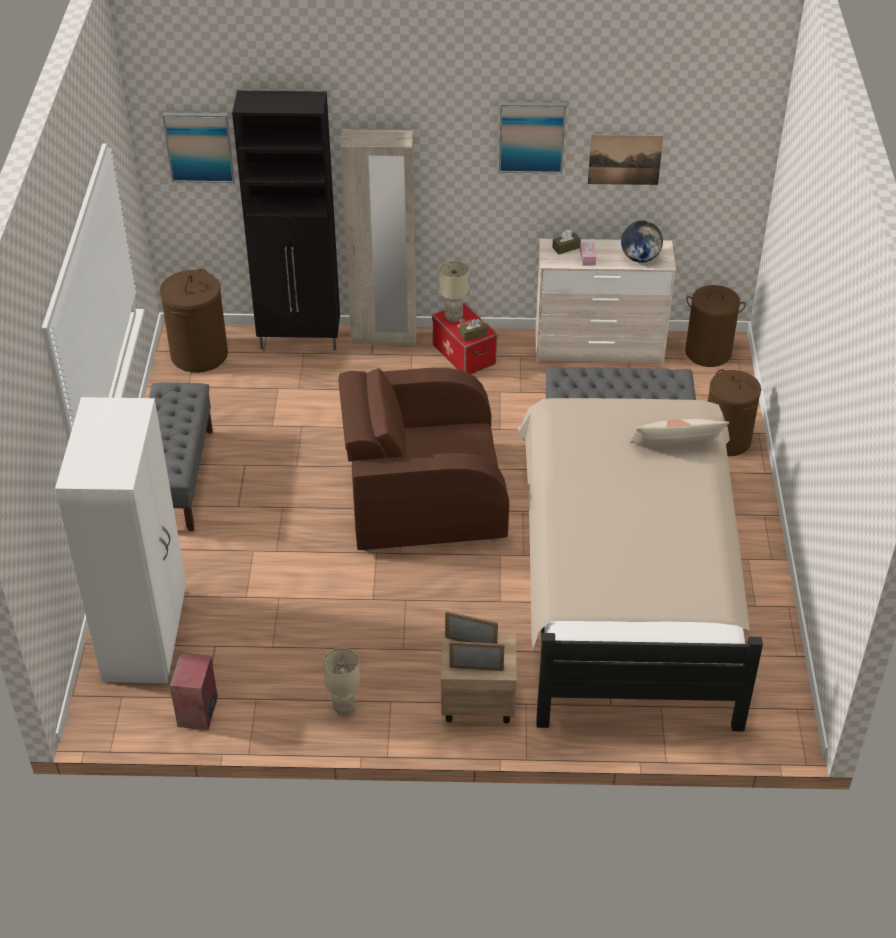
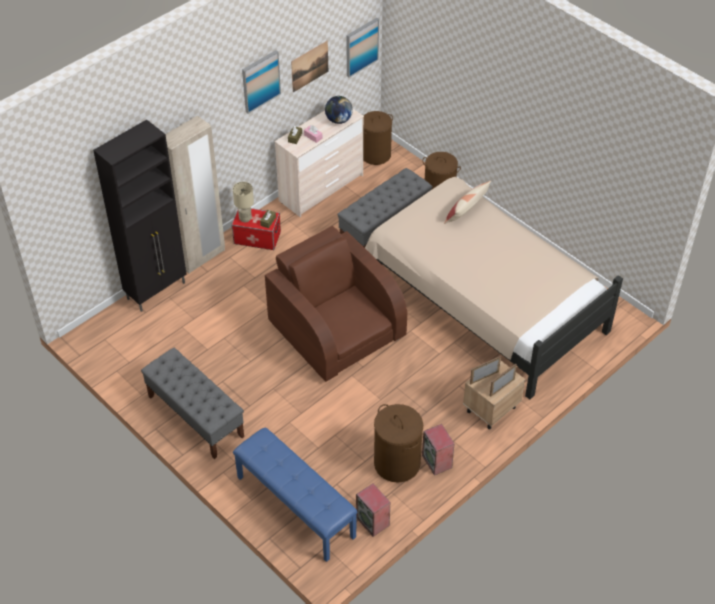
camera: 45 degrees left, 5 degrees up
(147, 634) = (295, 507): white wardrobe -> blue bench
(199, 146) = (71, 201): picture -> picture (361, 47)
(199, 354) = (109, 339): brown laundry basket -> brown laundry basket (396, 463)
(344, 708) = (437, 461): beige table lamp -> speaker
(422, 497) = (336, 330): brown armchair -> brown armchair turned 105 degrees clockwise

